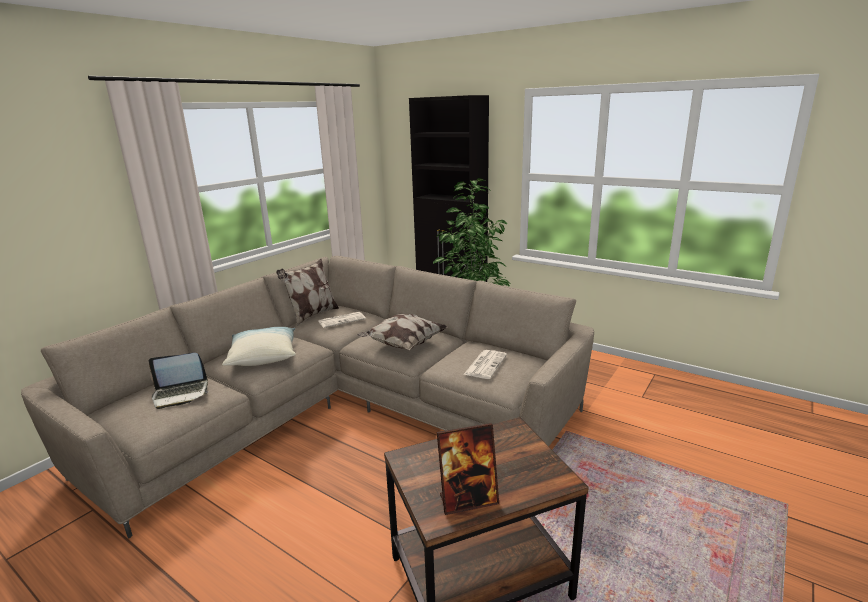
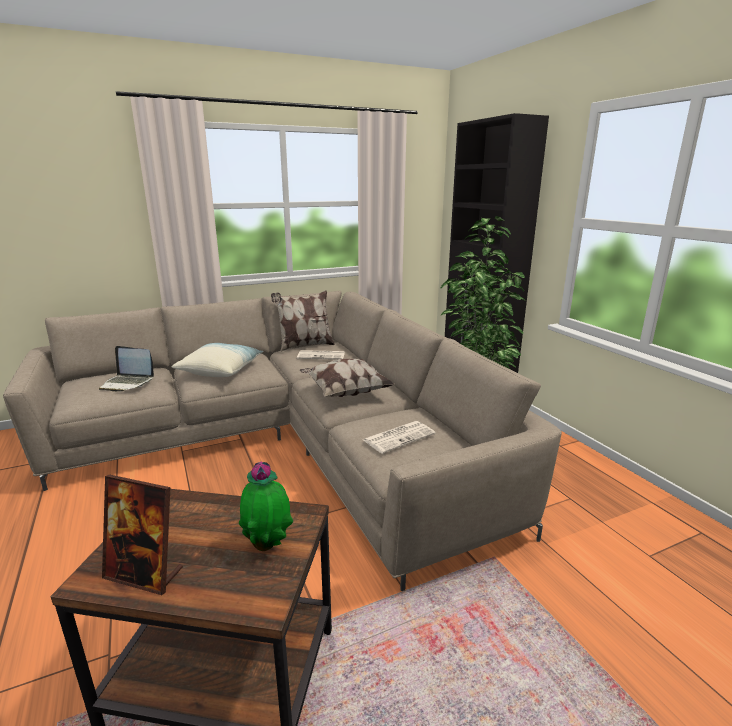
camera: 30 degrees right, 0 degrees up
(518, 452) = (268, 545): none -> potted plant

